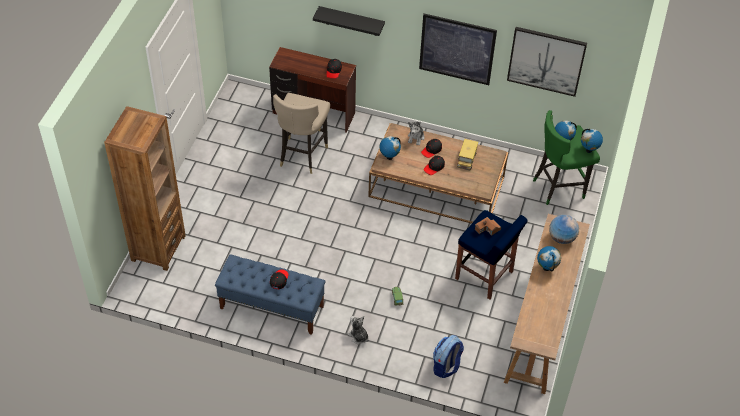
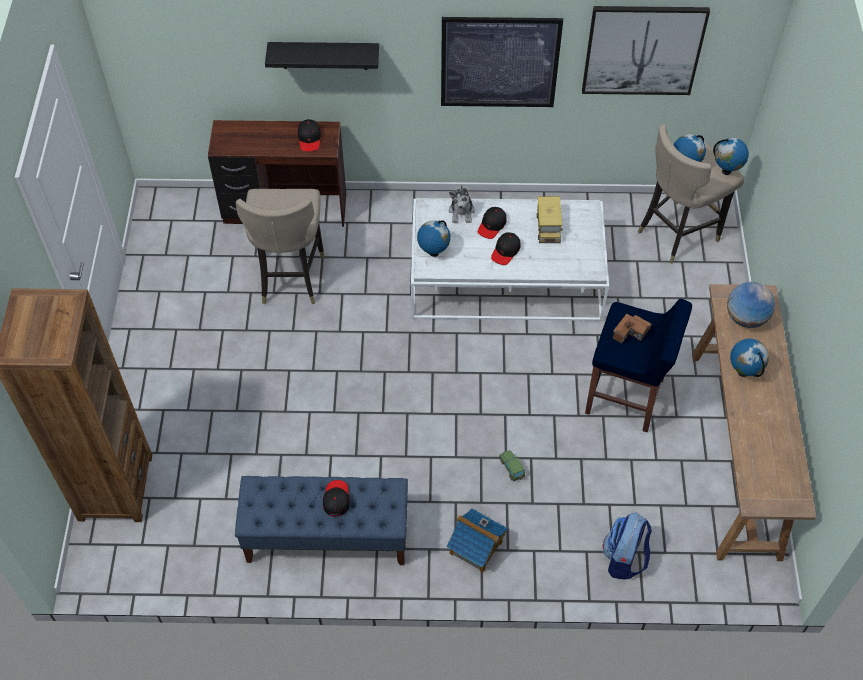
camera: 15 degrees left, 5 degrees up
(358, 336) = (476, 548): plush toy -> toy house
(437, 187) = (506, 277): brown coffee table -> white coffee table
(558, 187) = (677, 233): green stool -> beige stool

